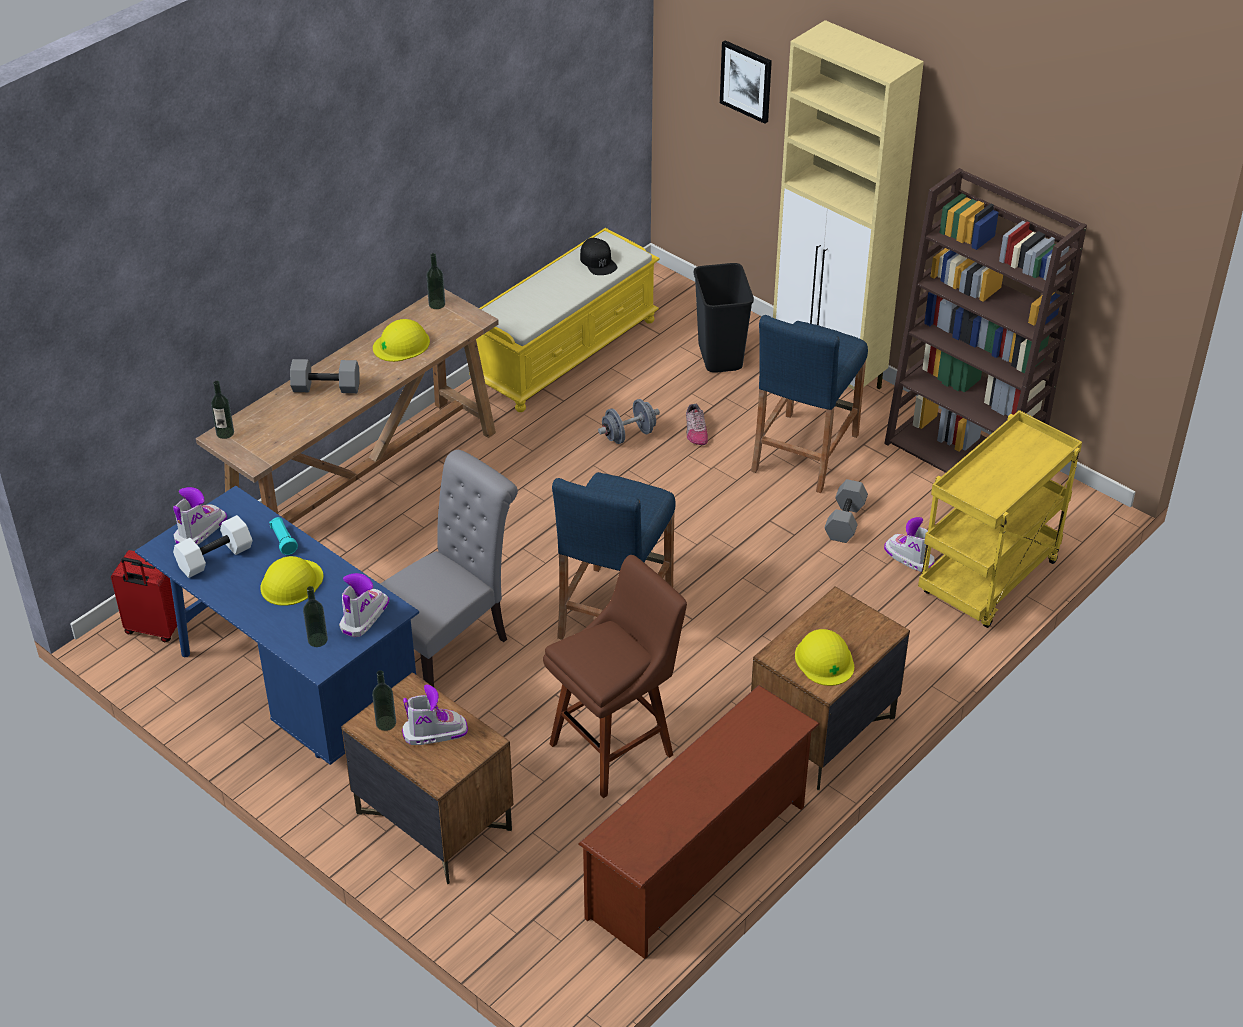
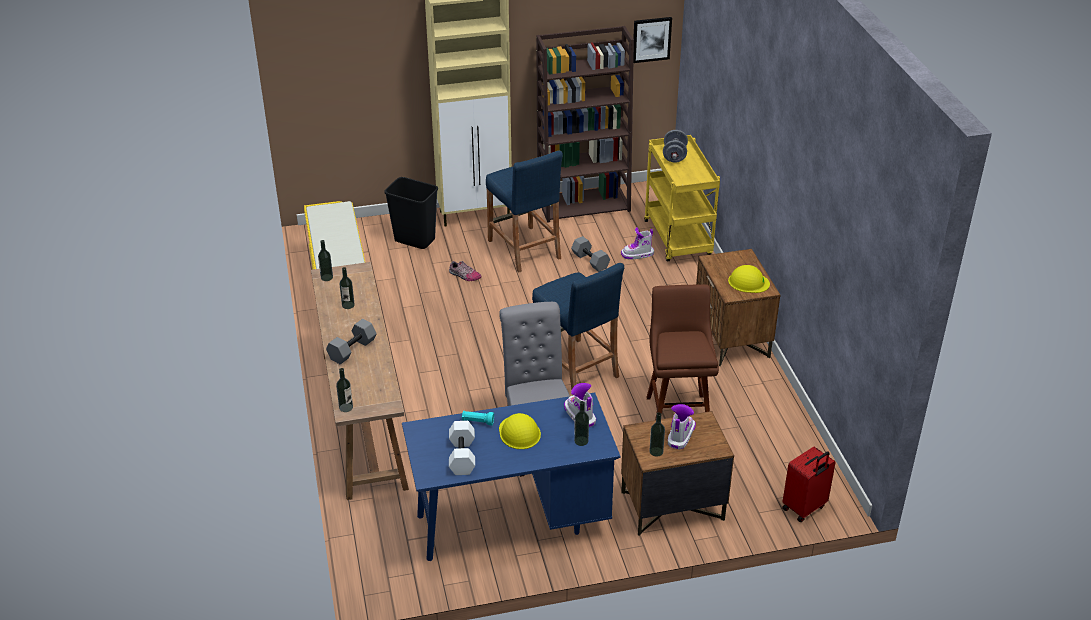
camera: 55 degrees left, 5 degrees down
(154, 628) = (390, 564): red suitcase -> red suitcase (804, 508)
(200, 531) = (429, 453): boot -> none
(401, 344) = (348, 305): yellow hard hat -> bottle
(598, 261) = (332, 220): black cap -> none
(629, 435) = (439, 299): grey dumbbell -> grey dumbbell (674, 156)
(699, 862) = (785, 420): brown shoe rack -> none
(746, 81) = (363, 59): picture -> picture (651, 39)

